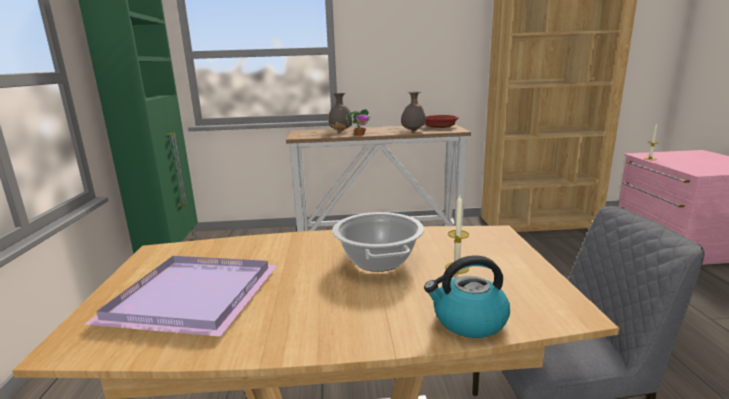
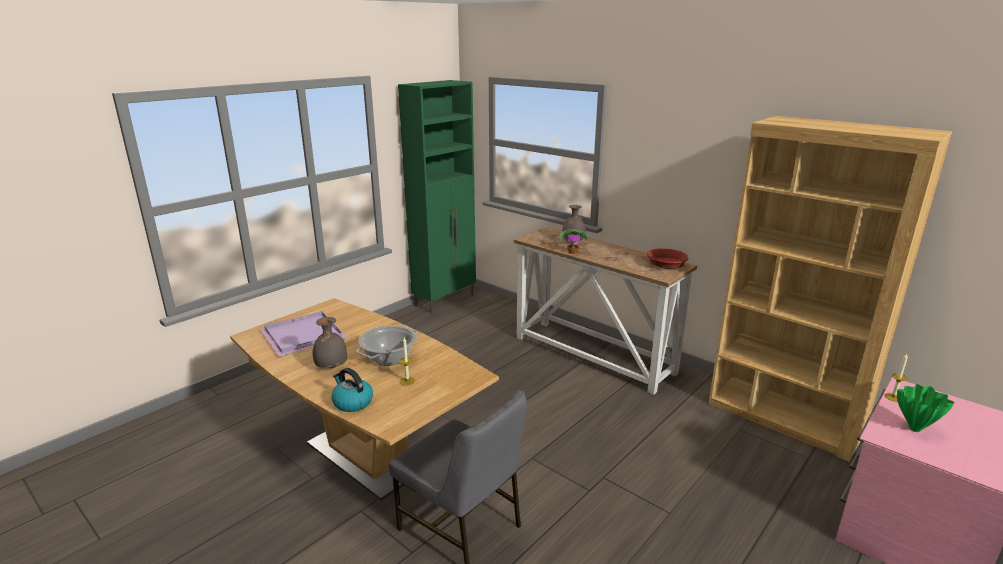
camera: 45 degrees right, 5 degrees up
(413, 131) = (624, 263): grey vase -> grey vase (331, 367)
(693, 165) = (916, 429): none -> green vase

